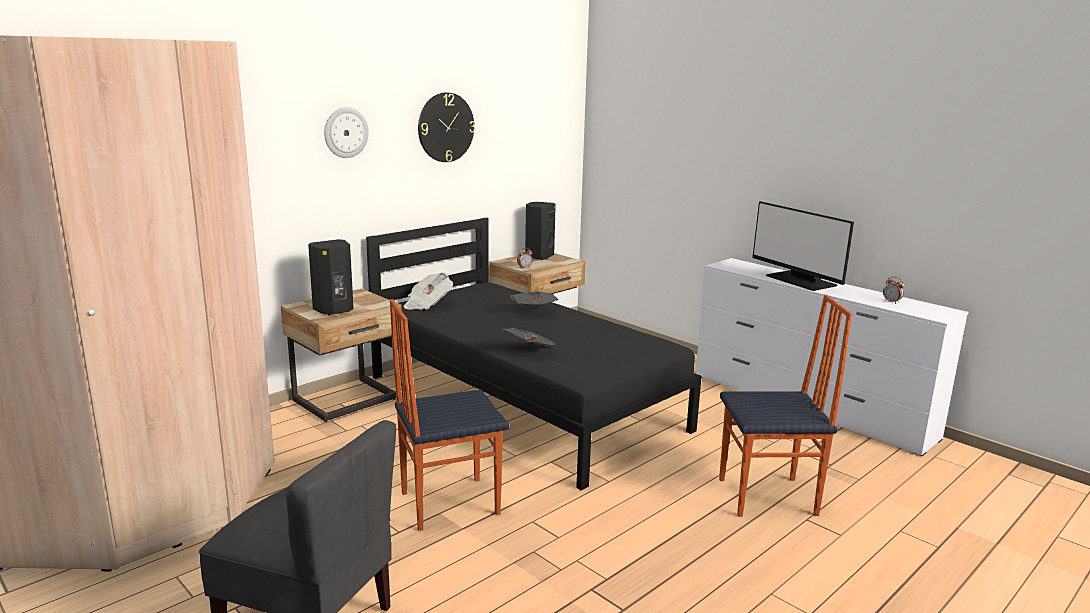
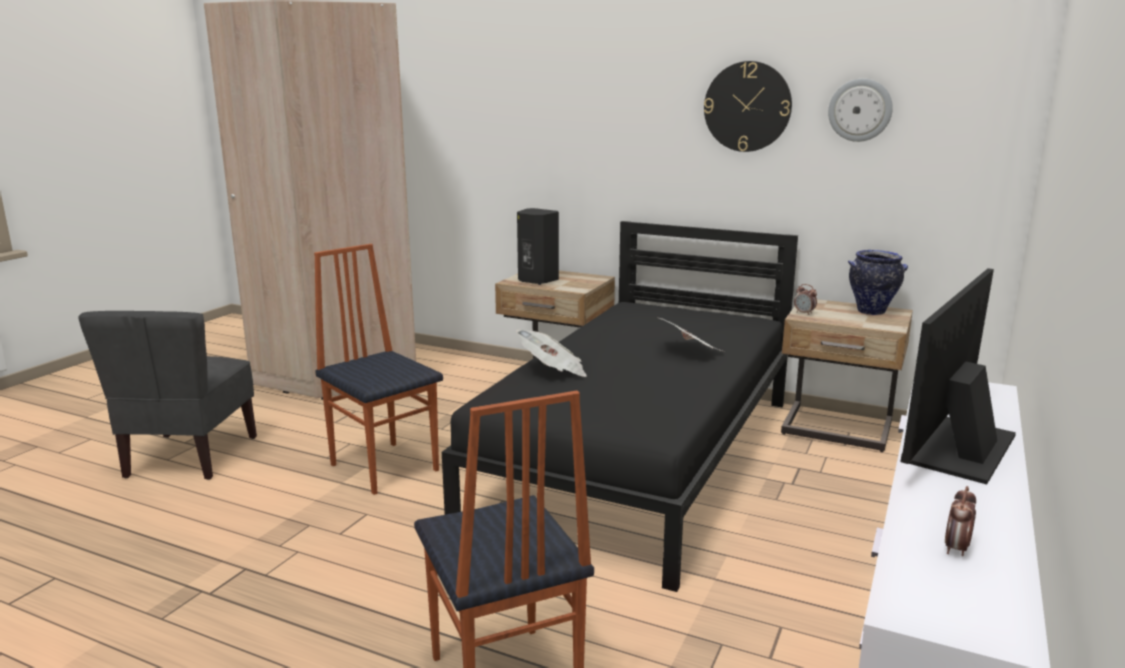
camera: 70 degrees right, 0 degrees up
(345, 132) = (612, 103): wall clock -> wall clock (860, 110)
(427, 304) = (647, 312): newspaper -> none
(538, 256) = (872, 311): black speaker -> vase

